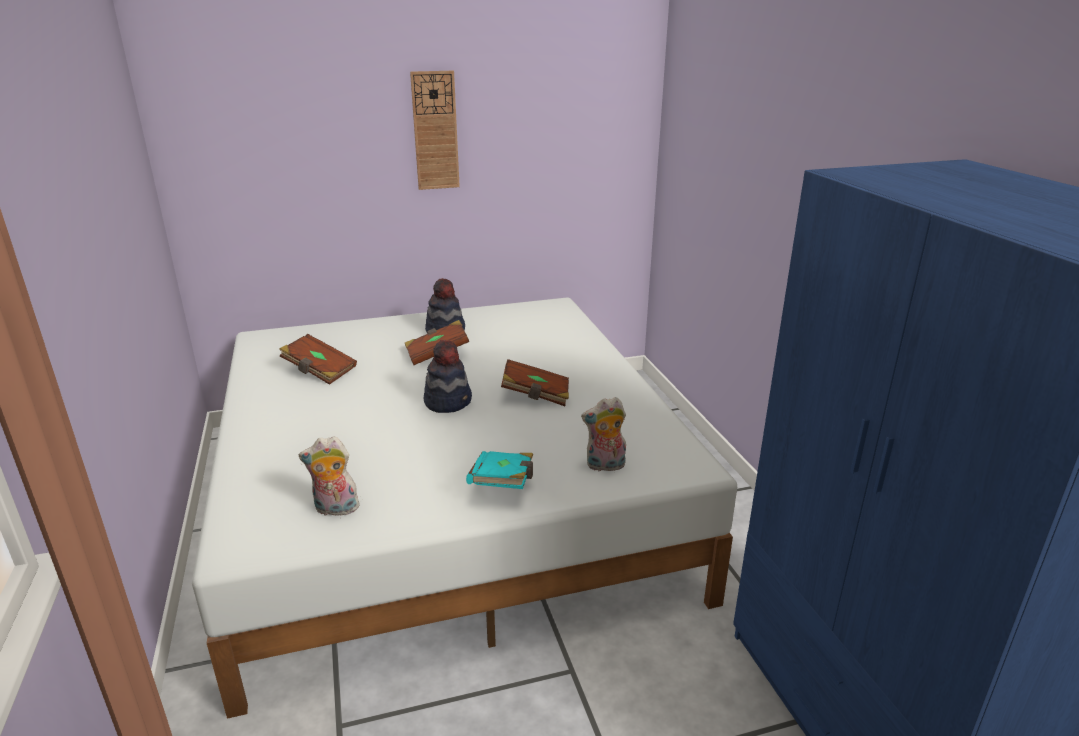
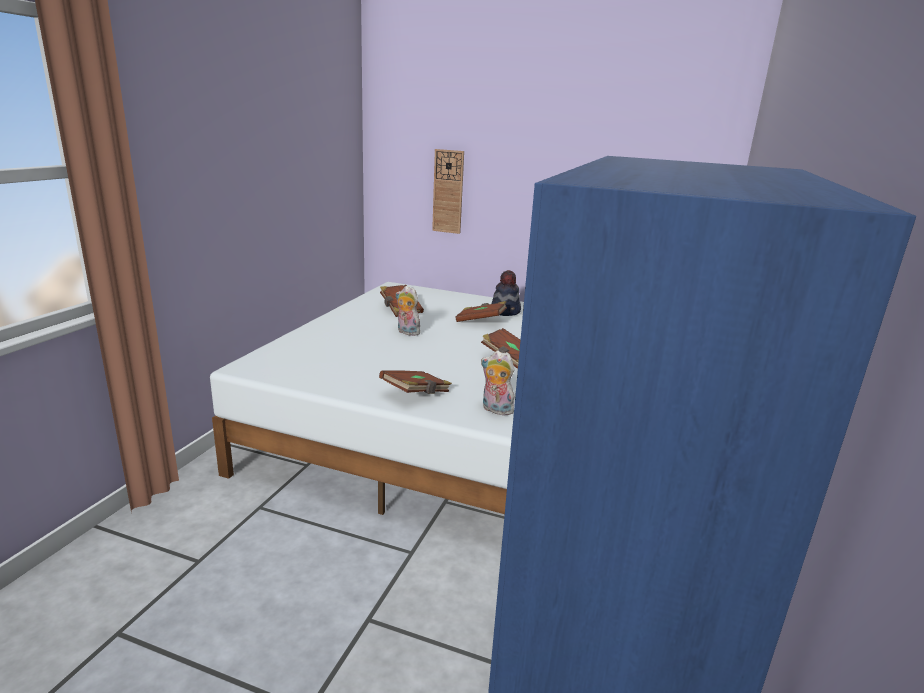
camera: 35 degrees right, 5 degrees down
(335, 510) = (310, 370): plush toy -> plush toy (407, 332)
(435, 131) = (541, 163): wall clock -> wall clock (448, 192)
(448, 401) = (449, 345): hat -> none
(503, 484) = (416, 394): turquoise book -> brown book

